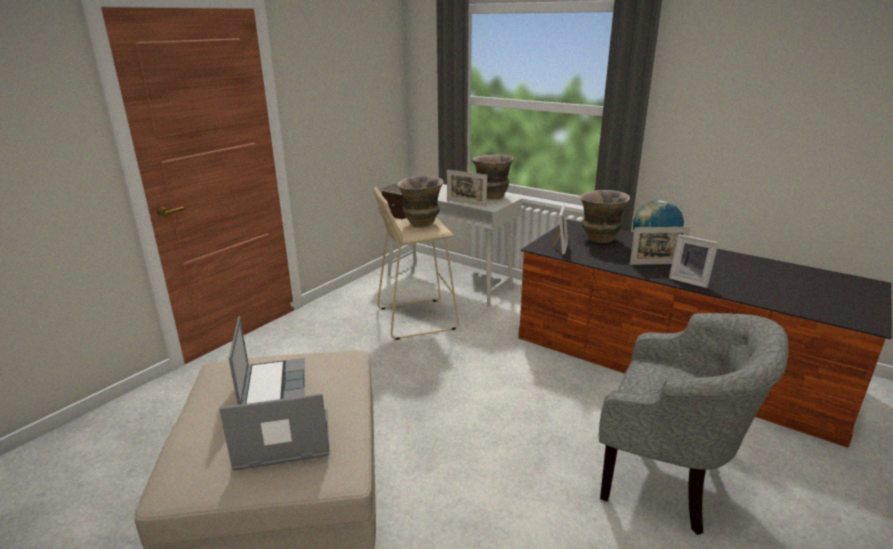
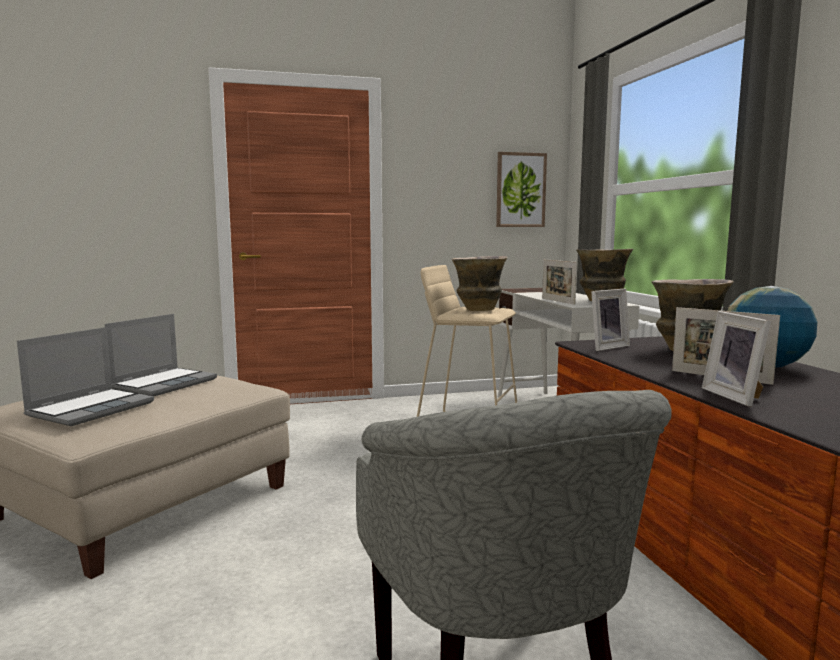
camera: 40 degrees right, 15 degrees down
(281, 442) = (91, 408): laptop -> laptop turned 90 degrees clockwise
(379, 95) = (520, 190): none -> picture

